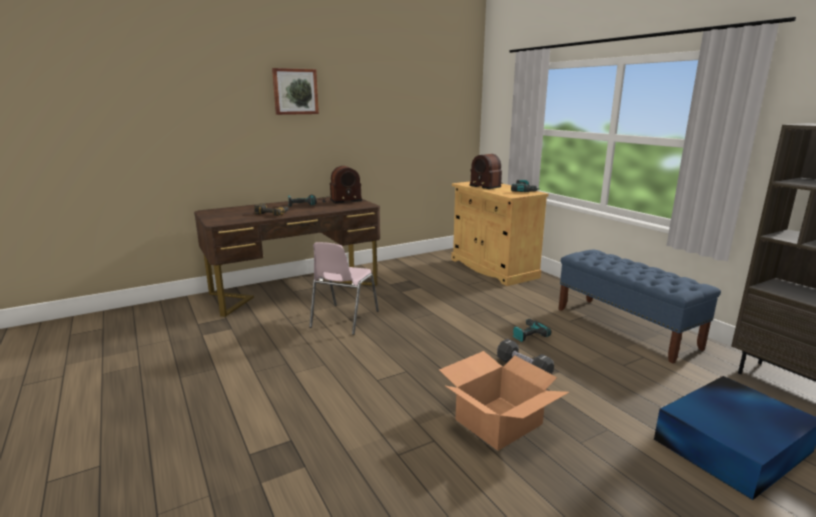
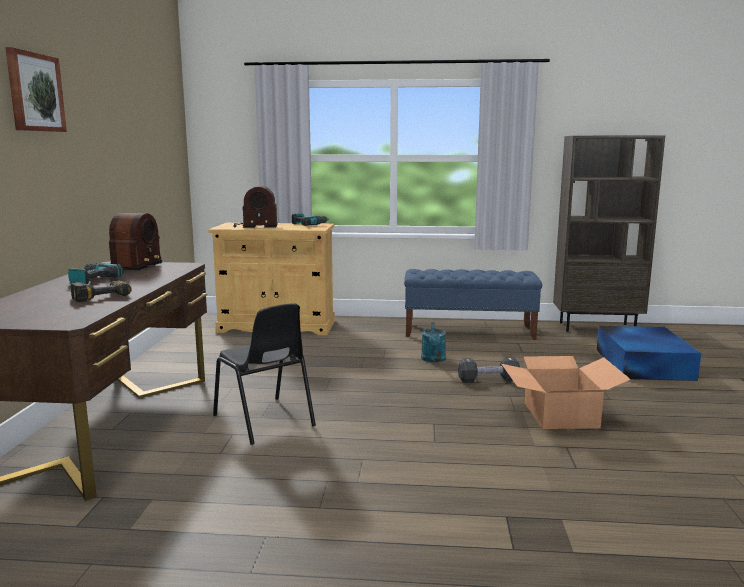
camera: 55 degrees left, 5 degrees down
(343, 319) = (264, 421): pink chair -> black chair
(527, 334) = (433, 360): power drill -> turquoise watering can

